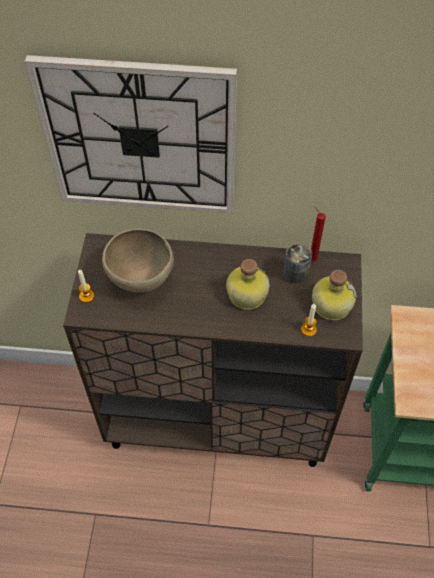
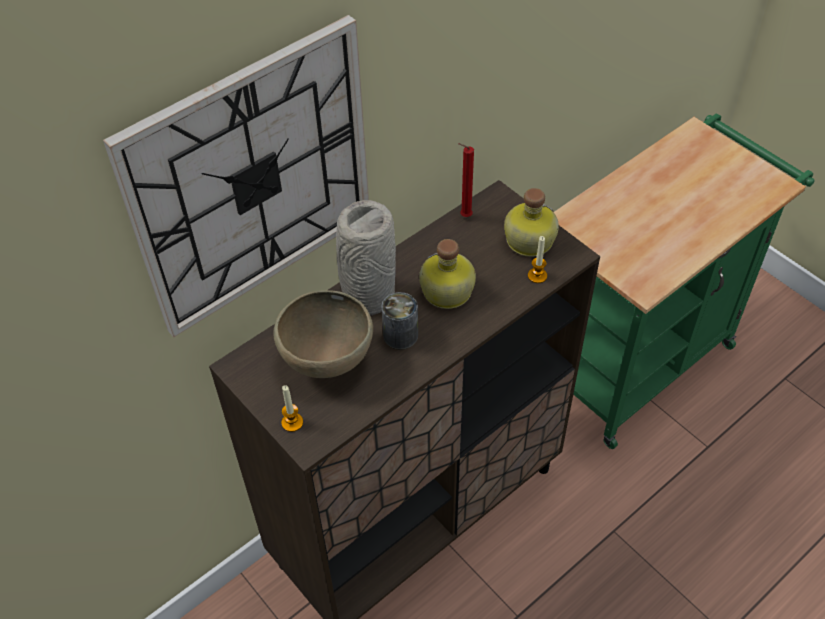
camera: 45 degrees left, 5 degrees down
(202, 261) = (367, 297): none -> grey vase
(295, 274) = (466, 239): can -> can (400, 335)

